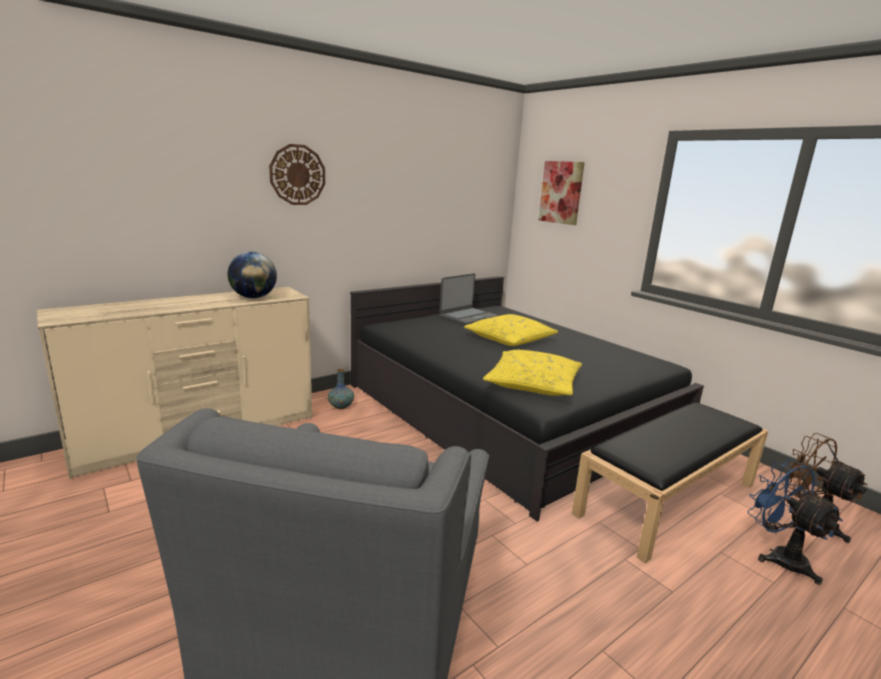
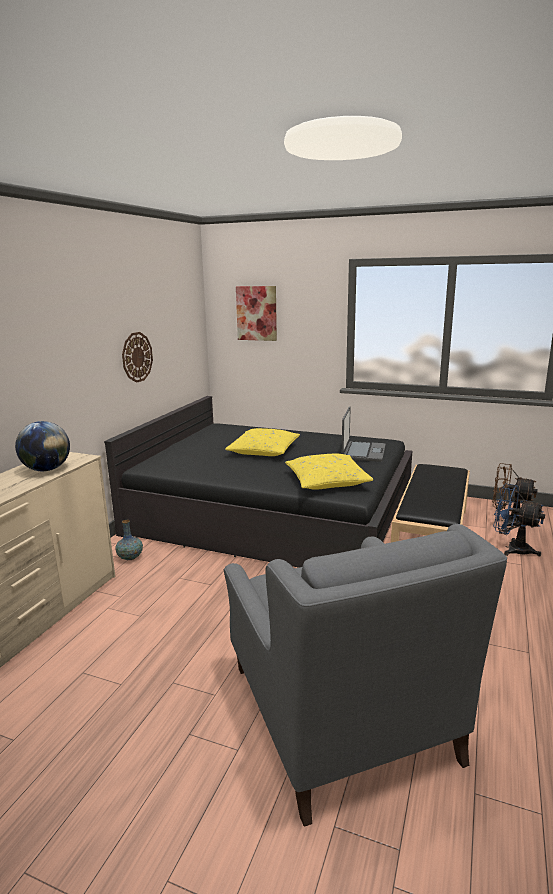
camera: 30 degrees left, 0 degrees up
(297, 175) = (46, 331): wall clock -> wall clock (137, 357)
(468, 317) = (205, 440): laptop -> laptop (363, 452)

